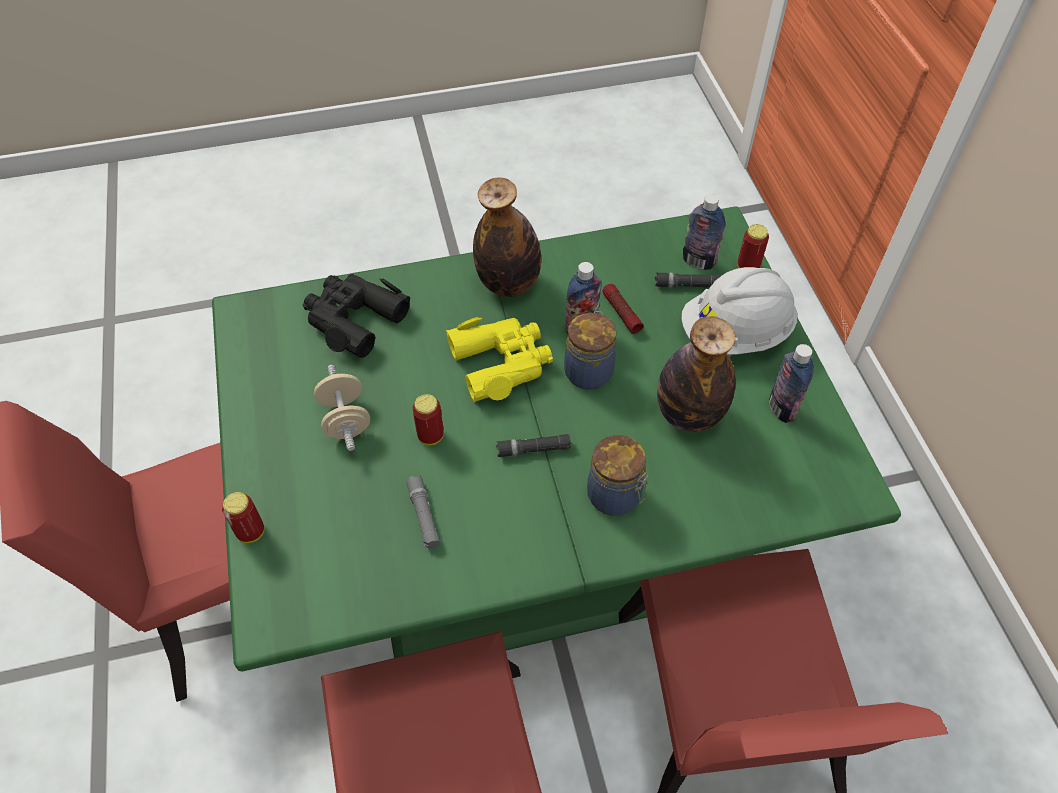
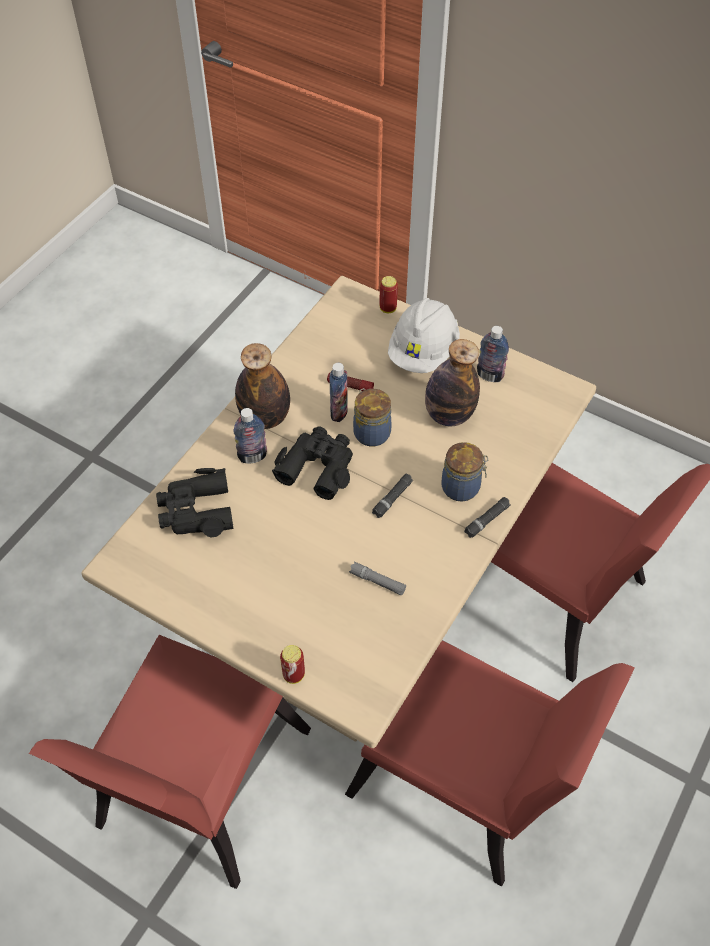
camera: 45 degrees left, 0 degrees up
(345, 419) = (268, 570): beige dumbbell -> none
(431, 436) = (328, 538): can -> none
(501, 363) = (317, 466): yellow binoculars -> black binoculars
(529, 554) = (355, 604): green dining table -> beige dining table
(686, 285) = (367, 343): black flashlight -> black flashlight (487, 520)
(698, 261) = (358, 324): bottle -> bottle (252, 456)

